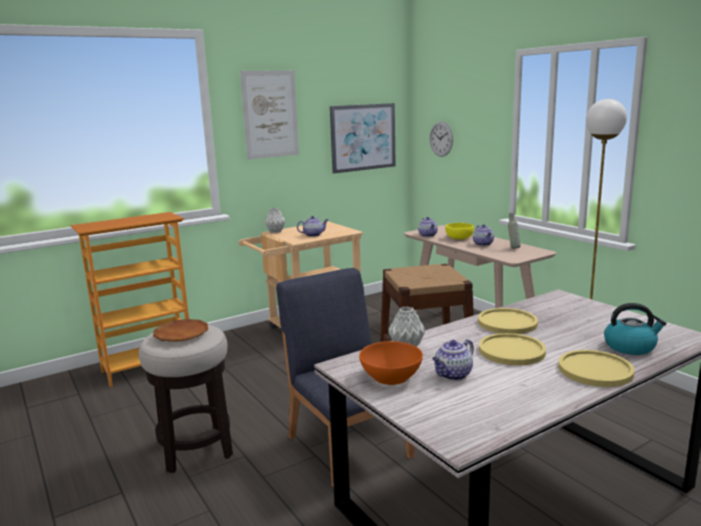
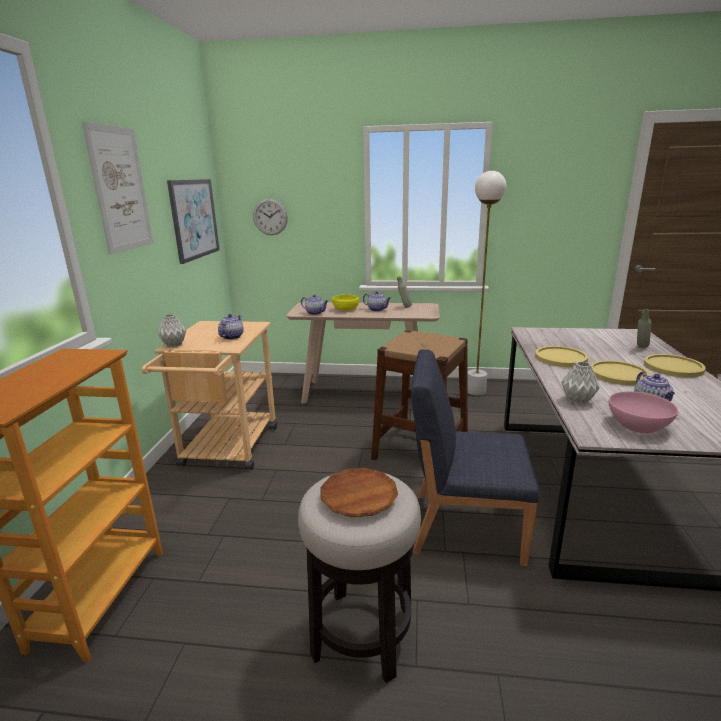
camera: 50 degrees left, 5 degrees up
(391, 376) = (638, 425): orange bowl -> pink bowl
(630, 347) = (640, 348): kettle -> grey bottle

